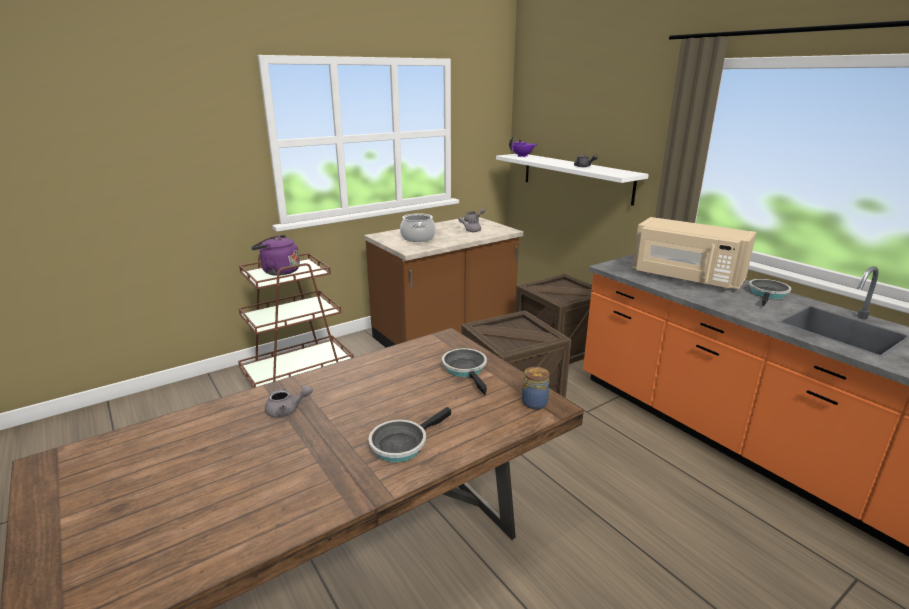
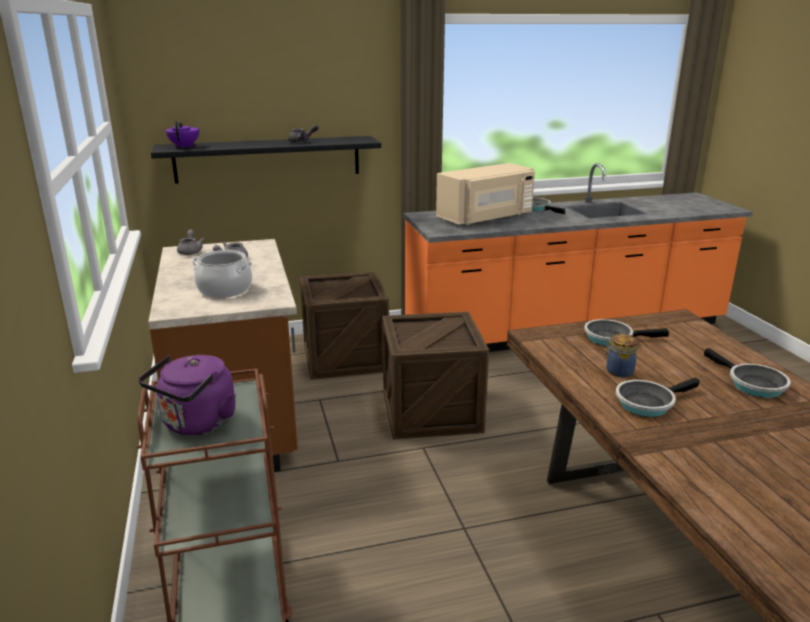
camera: 70 degrees left, 0 degrees up
(287, 410) = (696, 440): grey teapot -> none
(344, 389) = (647, 403): none -> frying pan
(534, 402) = (675, 322): jar -> jar (618, 371)
(576, 177) = (268, 159): white shelf -> black shelf

